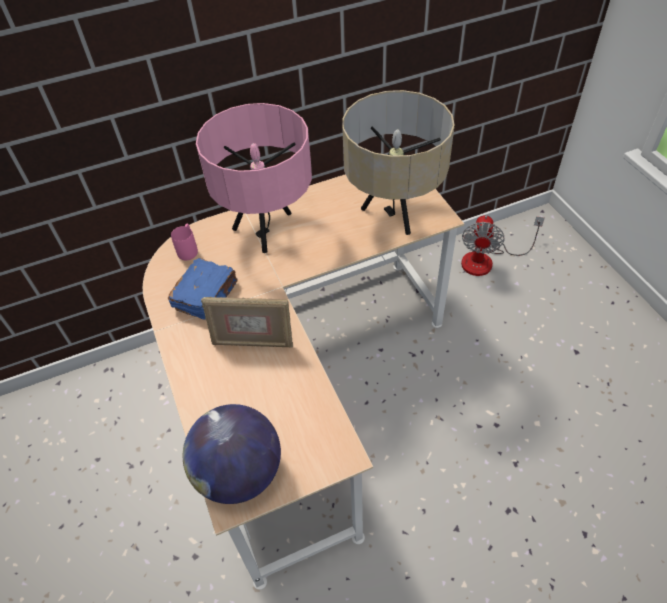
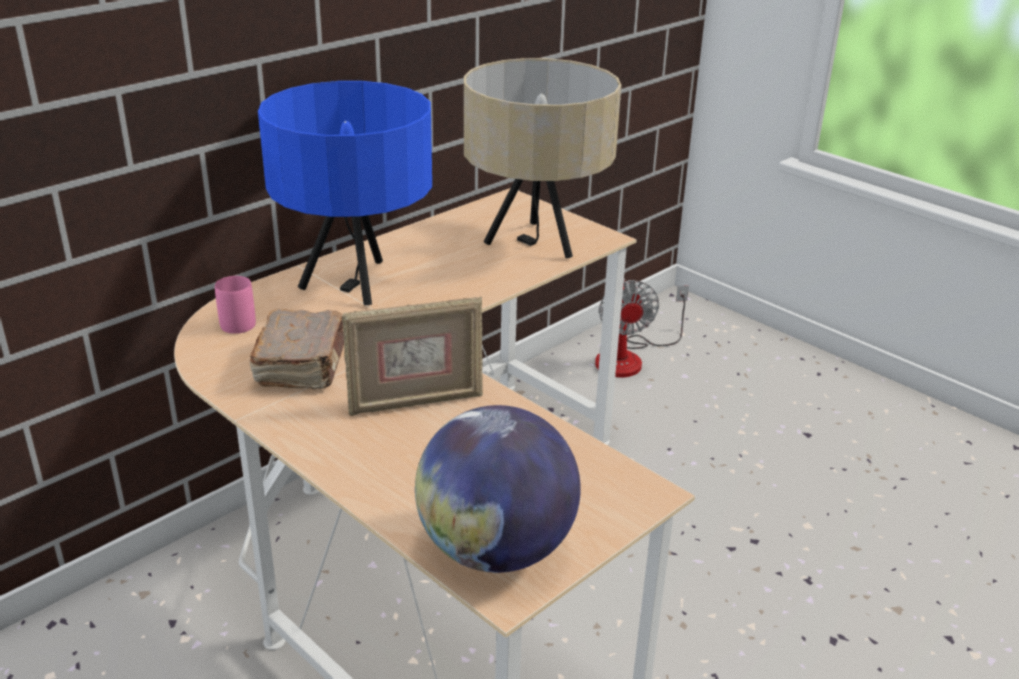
camera: 25 degrees left, 20 degrees down
(206, 296) = (302, 365): blue book -> brown book
(268, 229) = (356, 282): pink table lamp -> blue table lamp

